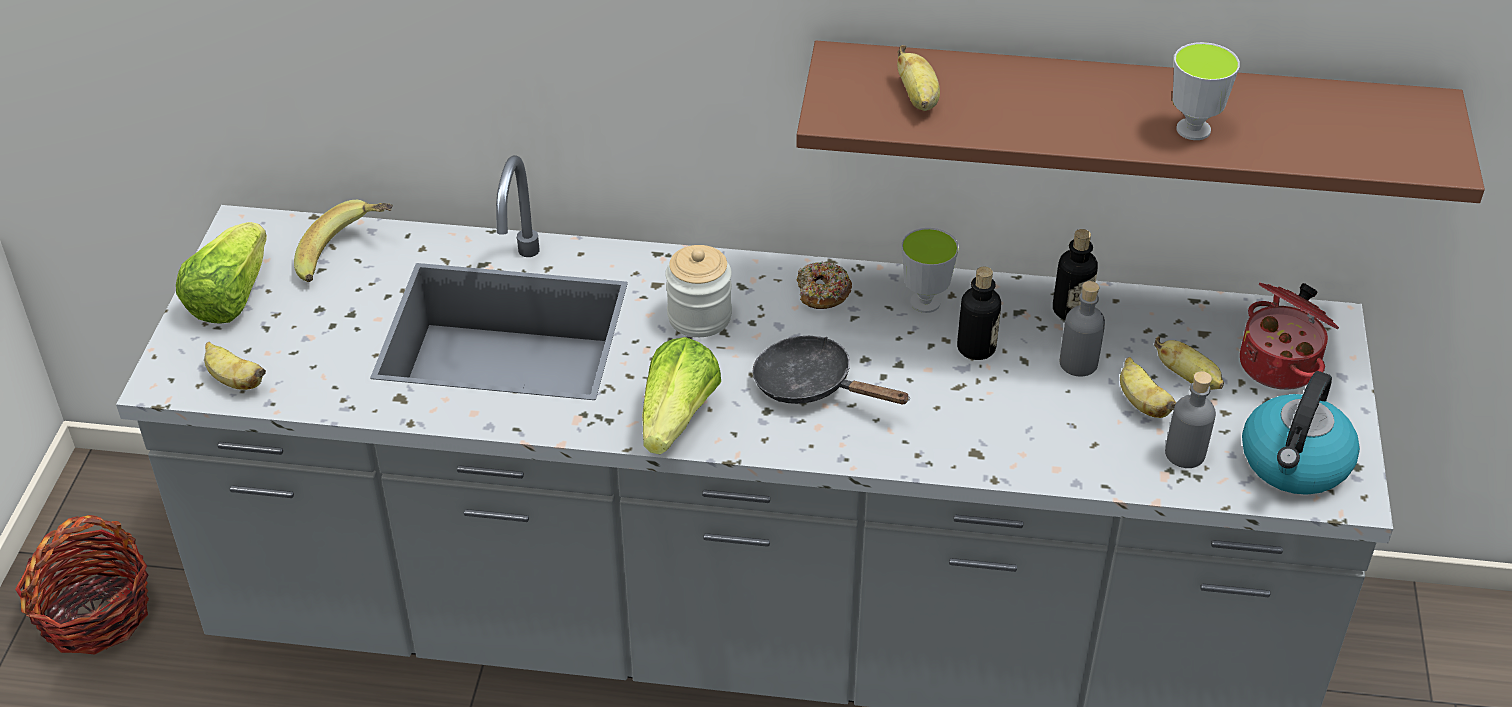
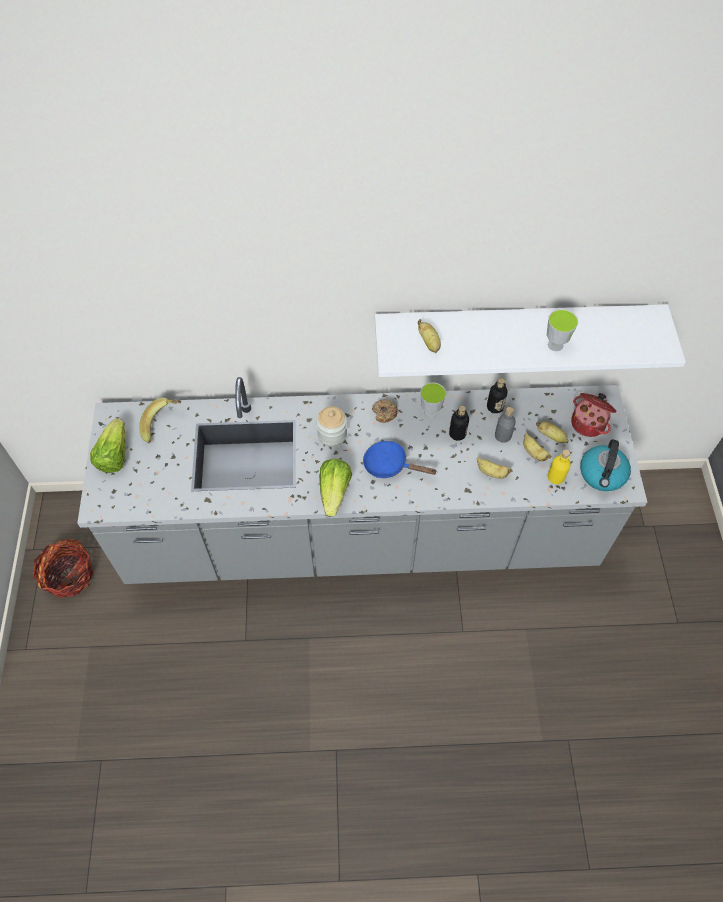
camera: 10 degrees left, 15 degrees up
(234, 380) = (129, 502): banana -> banana (491, 472)
(812, 386) = (390, 465): black frying pan -> blue frying pan
(1125, 115) = (517, 327): brown shelf -> white shelf
(1185, 454) = (556, 476): grey bottle -> yellow bottle

